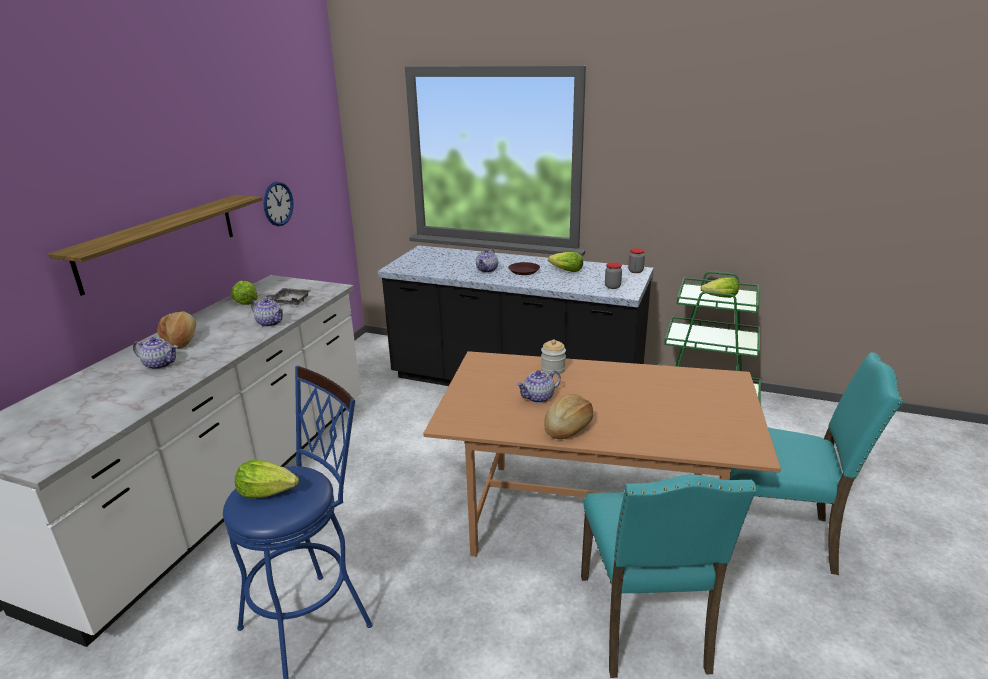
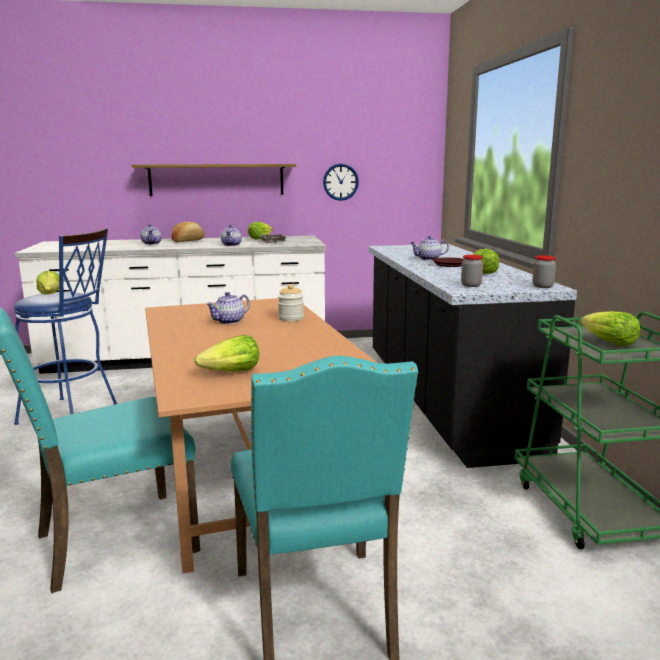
camera: 60 degrees right, 10 degrees down
(538, 398) = (229, 321): teapot -> teapot turned 75 degrees counterclockwise
(568, 427) = (183, 334): bread -> none
(703, 424) = (231, 373): none -> lettuce

